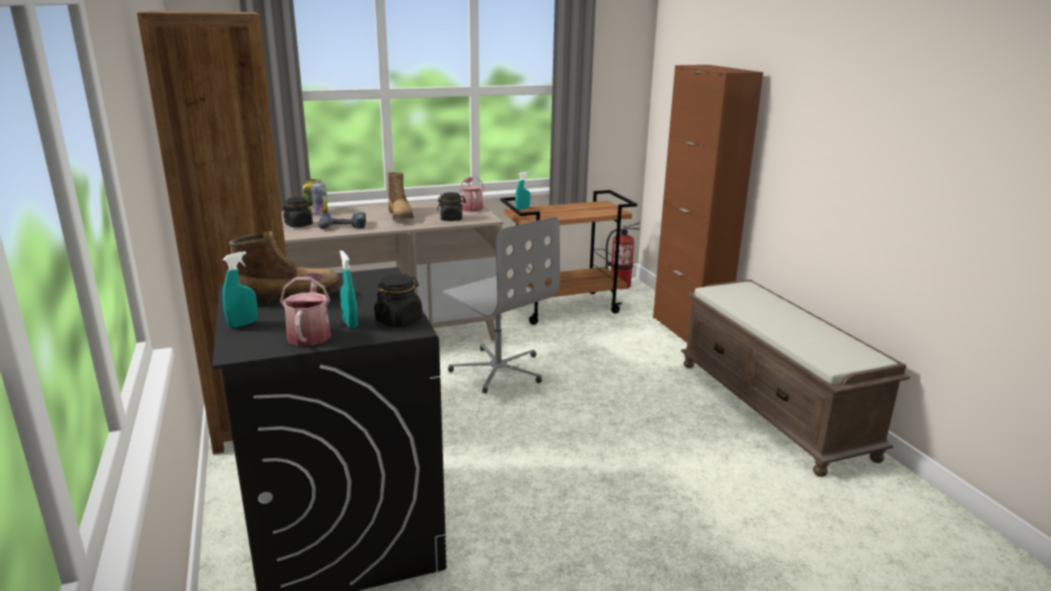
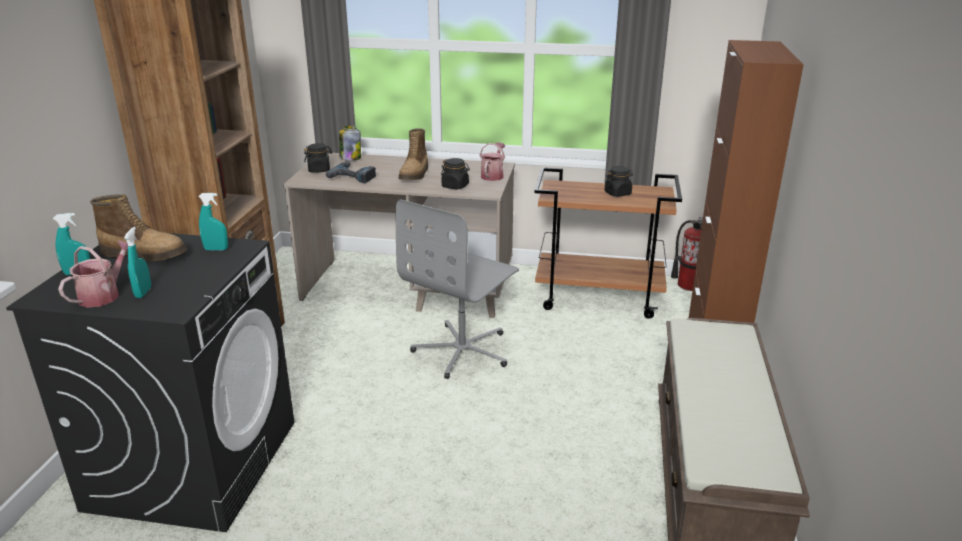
camera: 30 degrees right, 5 degrees up
(399, 320) = (180, 299): black jar -> black jar (618, 193)
(498, 369) = (463, 351): grey office chair -> grey office chair turned 45 degrees clockwise
(522, 208) = (562, 182): turquoise spray bottle -> turquoise spray bottle (216, 249)

